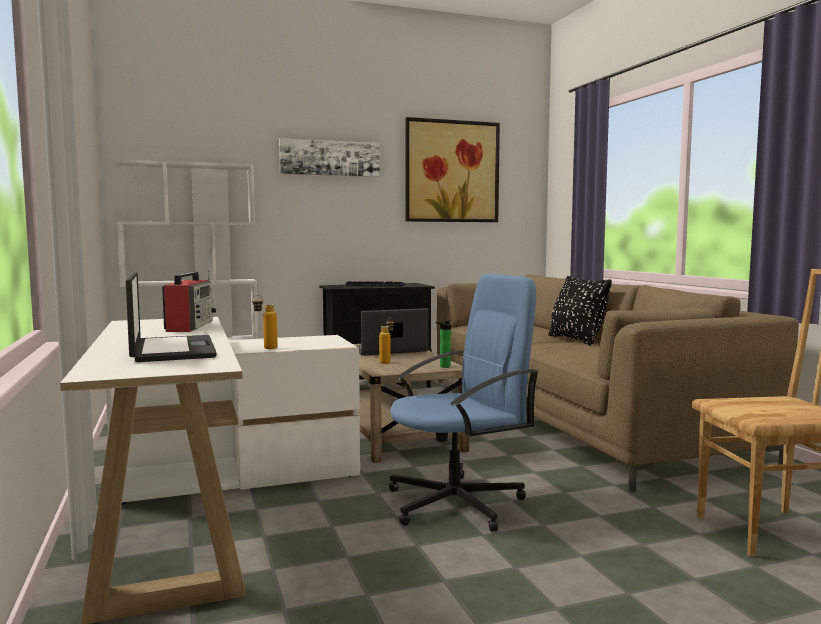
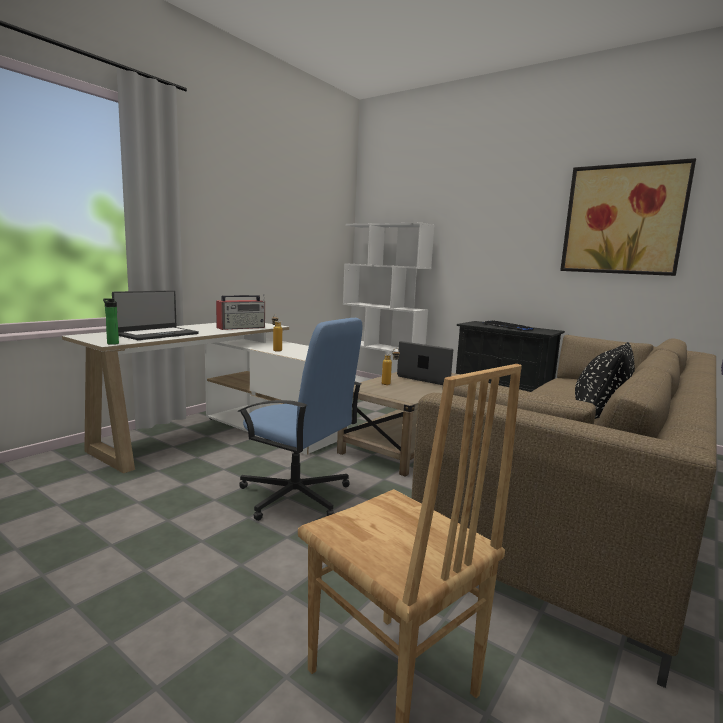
camera: 55 degrees right, 5 degrees up
(330, 158) = (497, 213): picture -> none
(443, 367) = (402, 398): bottle -> bottle (112, 343)

